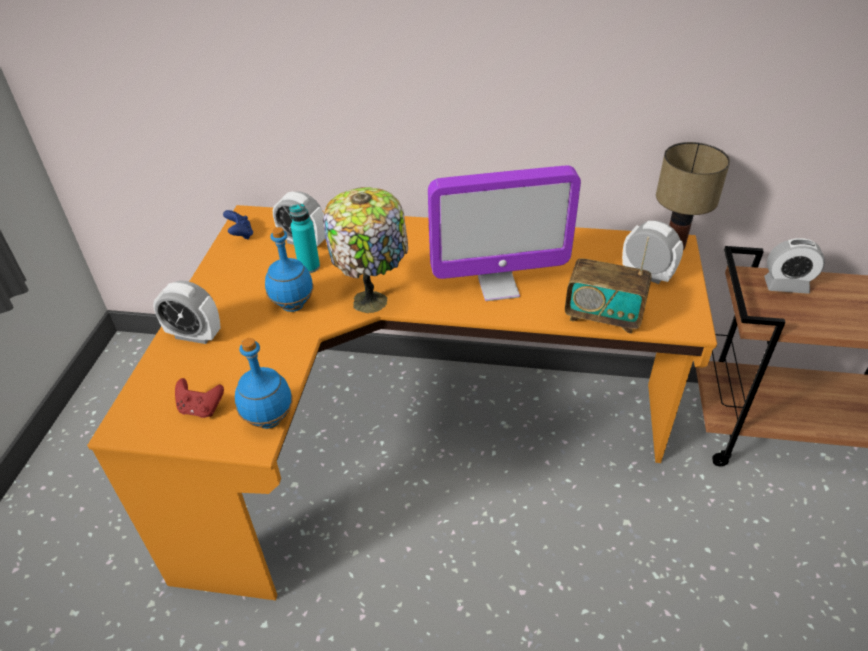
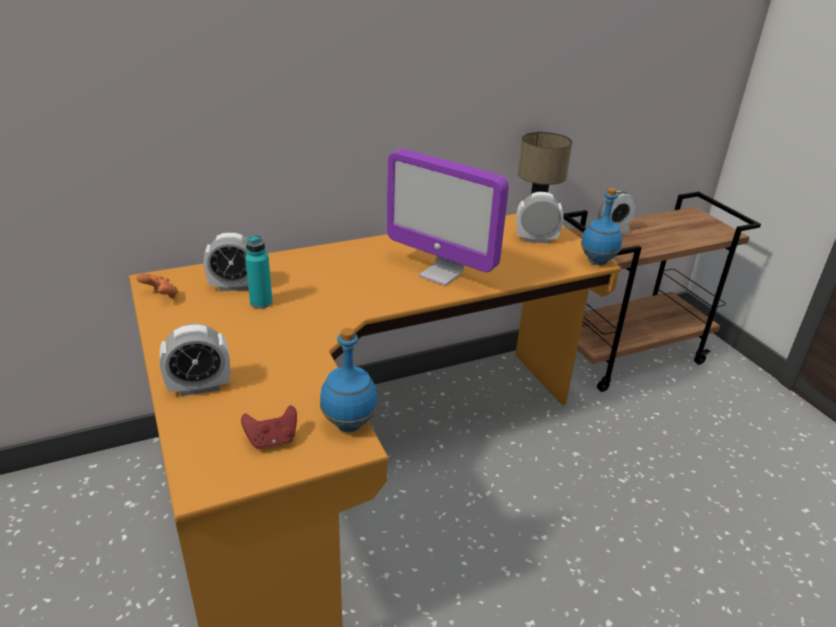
camera: 35 degrees left, 10 degrees down
(241, 234) = (161, 296): blue game controller -> orange game controller
(293, 305) = (277, 334): blue bottle -> blue bottle (596, 261)
(372, 300) = (348, 310): table lamp -> none
(498, 287) = (441, 274): monitor -> monitor turned 75 degrees clockwise
(603, 316) = (535, 271): radio -> none

